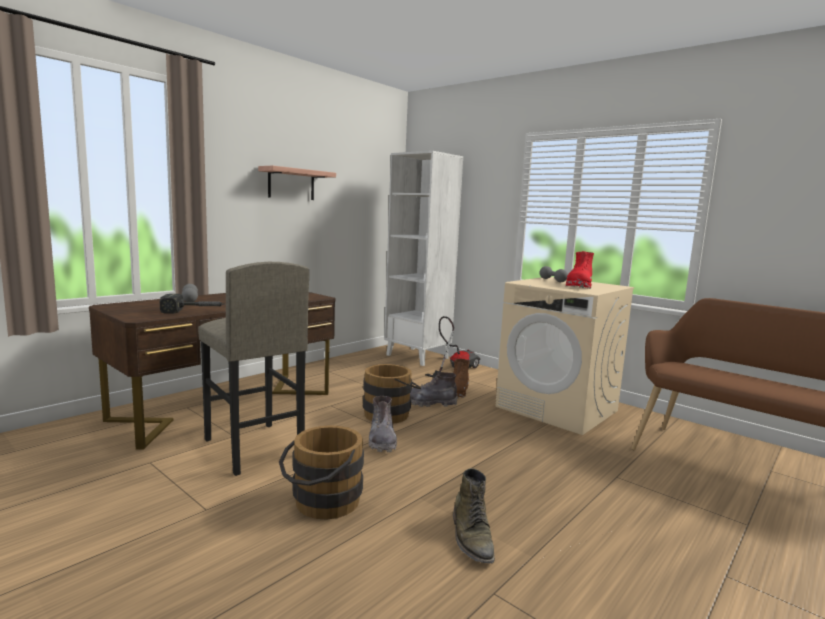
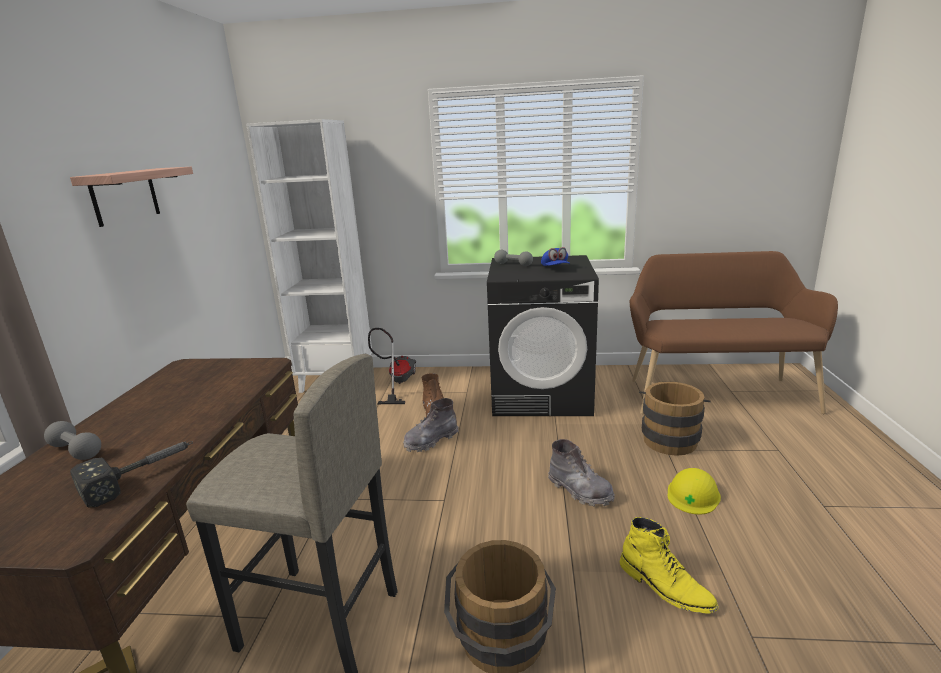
camera: 35 degrees left, 10 degrees up
(382, 441) = (449, 518): grey boot -> grey boot (580, 491)
(390, 414) = (410, 476): brown bucket -> brown bucket (670, 438)
(471, 537) = (665, 587): green boot -> yellow boot
(557, 409) = (541, 394): beige washing machine -> black washing machine
(579, 286) = (555, 268): red boot -> blue cap
(591, 509) = (693, 495): none -> yellow hard hat

